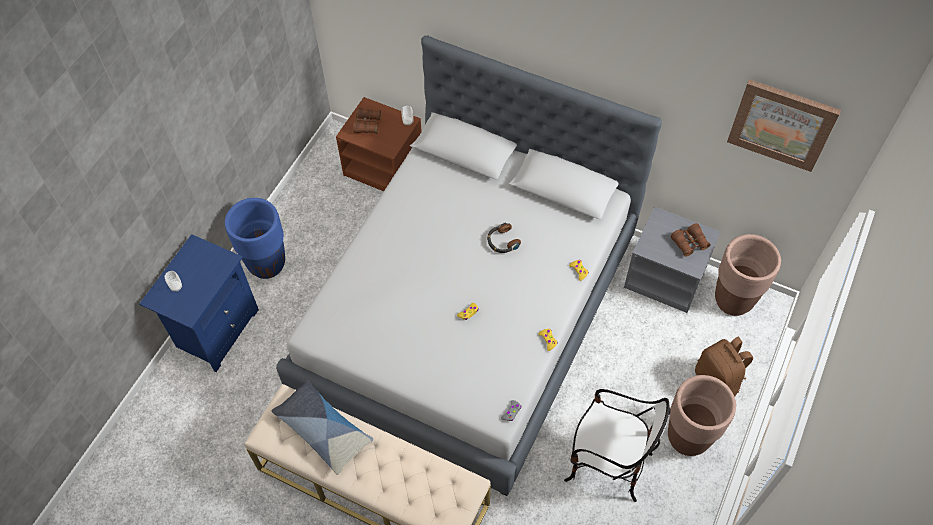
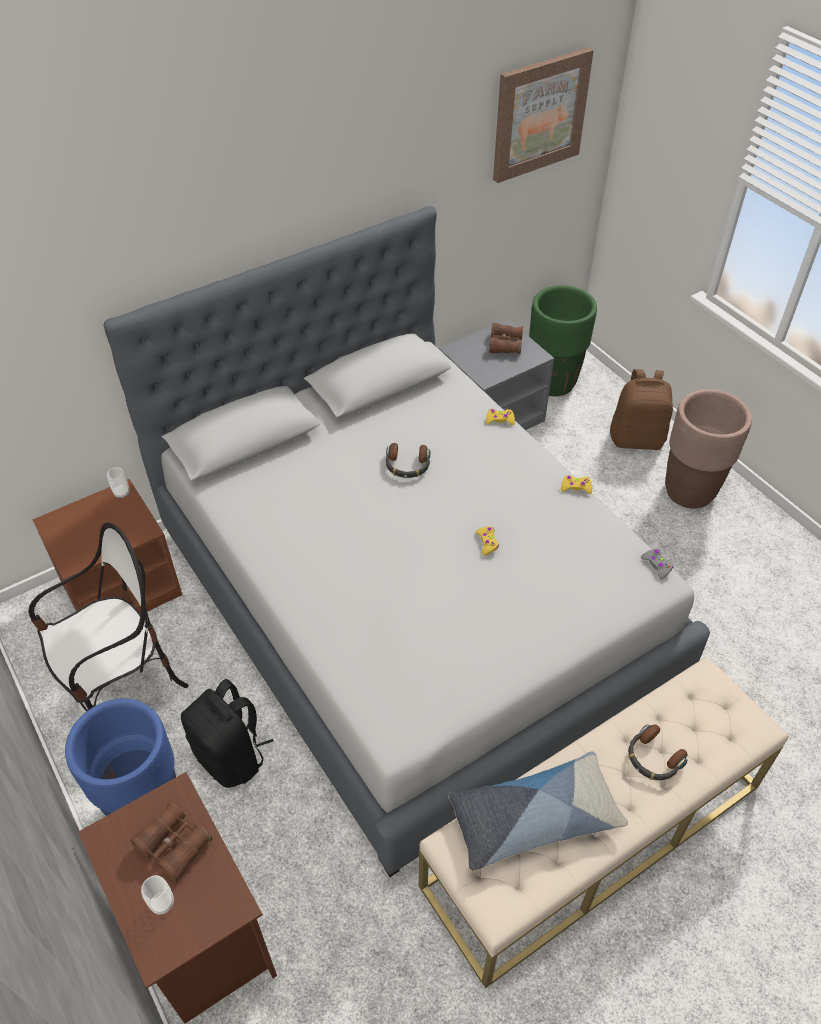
camera: 60 degrees left, 10 degrees down
(216, 329) = (200, 939): blue nightstand -> brown nightstand
(315, 283) = (231, 756): none -> black backpack
(367, 124) = (81, 536): brown binoculars -> brown binoculars (174, 845)
(394, 475) = (653, 758): none -> headphones
(607, 464) = (686, 572): chair -> chair (124, 688)
(733, 300) = (553, 383): brown planter -> green planter

